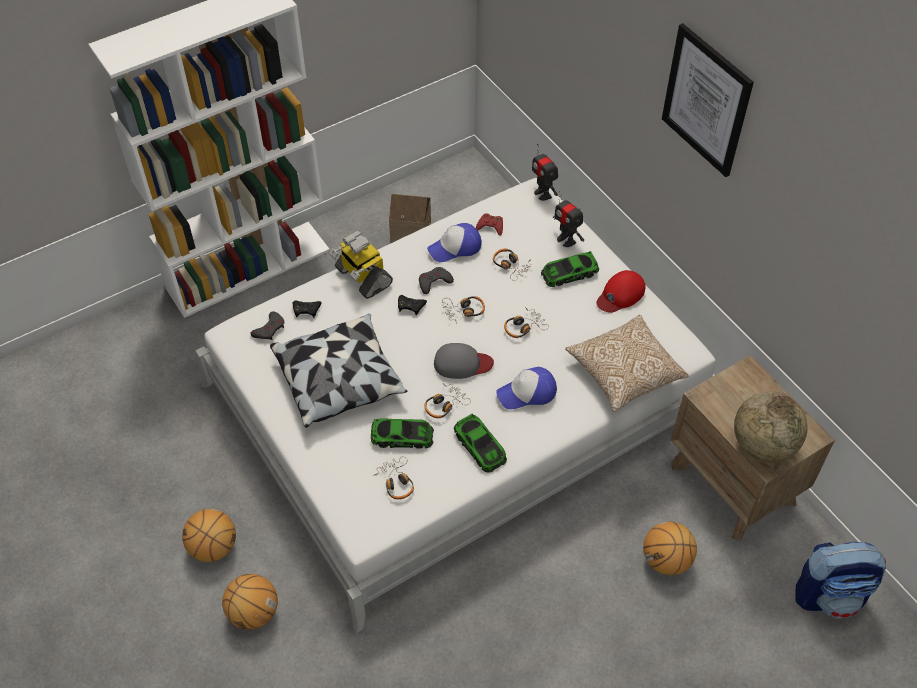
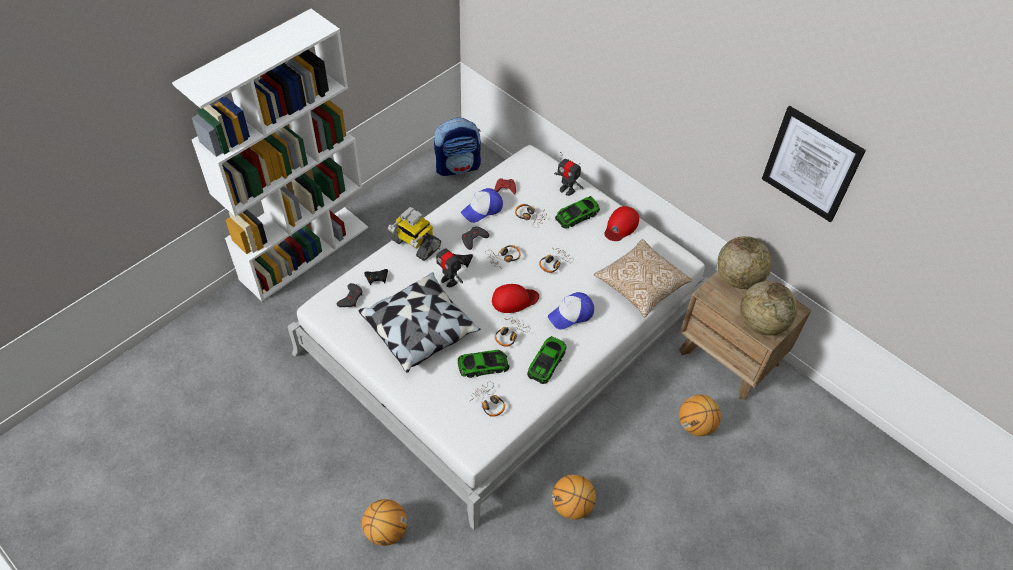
camera: 15 degrees left, 0 degrees up
(213, 547) = (338, 485): basketball -> basketball (572, 506)
(410, 231) = (429, 202): toy house -> none
(462, 363) = (514, 300): grey cap -> red cap
(480, 446) = (546, 362): toy car -> toy car turned 75 degrees clockwise
(543, 194) = (538, 156): toy robot -> toy robot (449, 280)
(706, 100) = (684, 64): picture -> picture (811, 164)
(749, 384) = (738, 278): none -> globe
(830, 595) = (820, 428): backpack -> backpack (458, 166)

